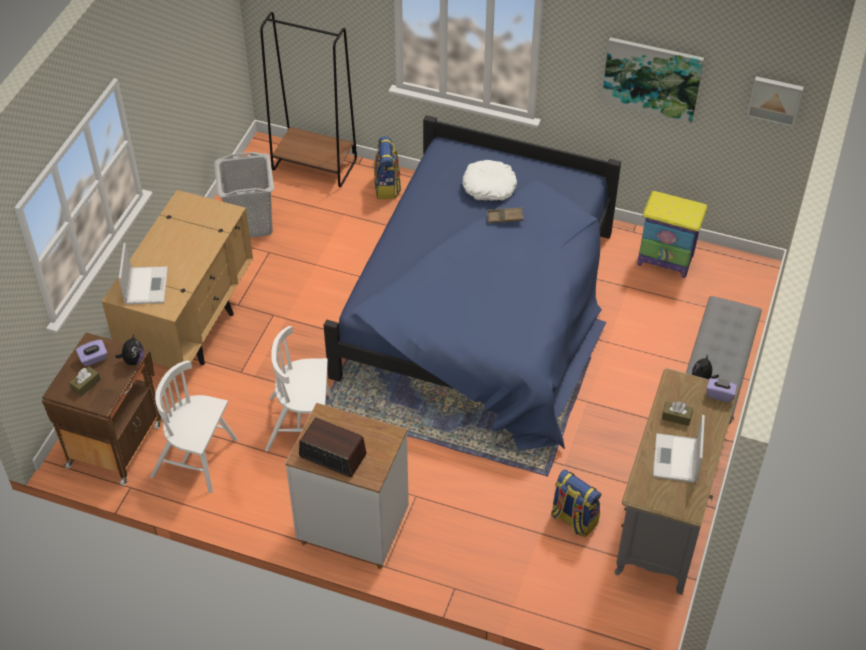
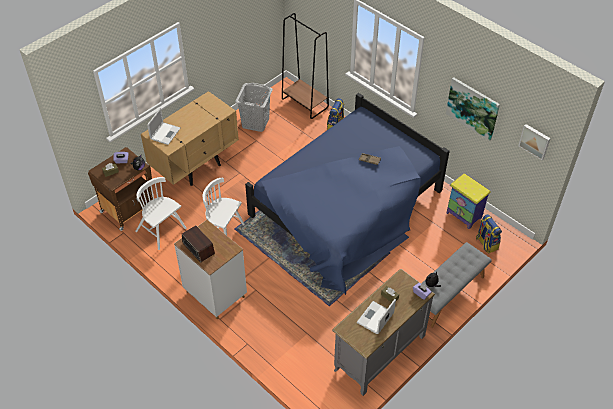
camera: 25 degrees right, 0 degrees up
(489, 186) = (372, 141): white pillow -> none
(573, 519) = (329, 333): backpack -> backpack (486, 243)

